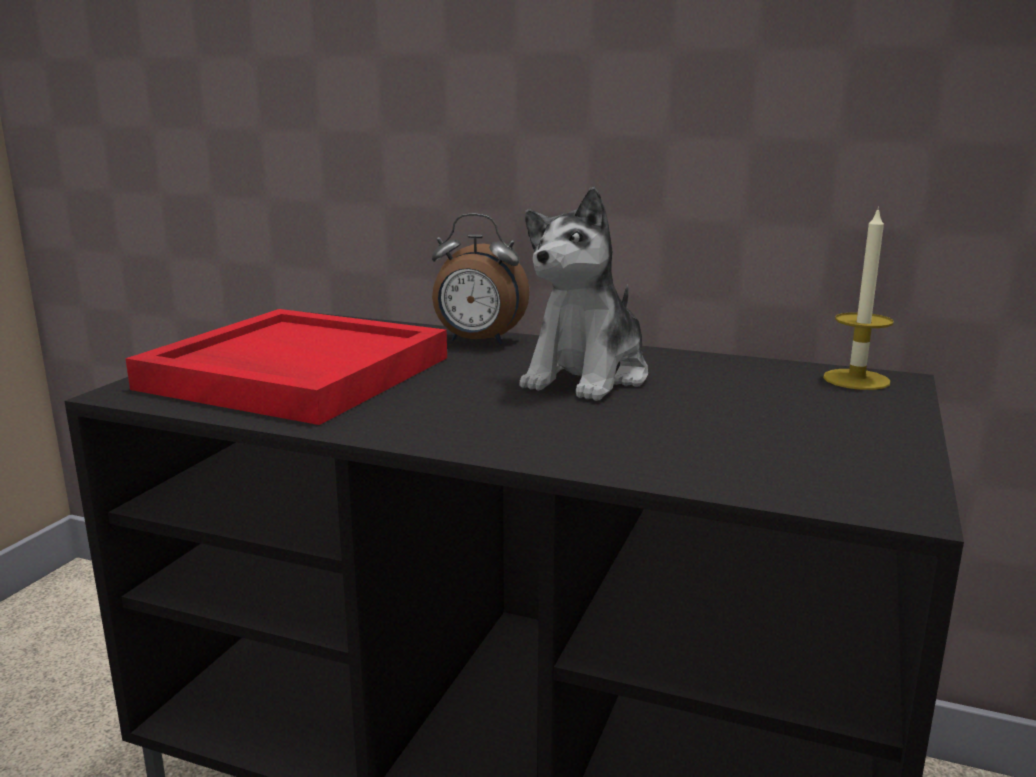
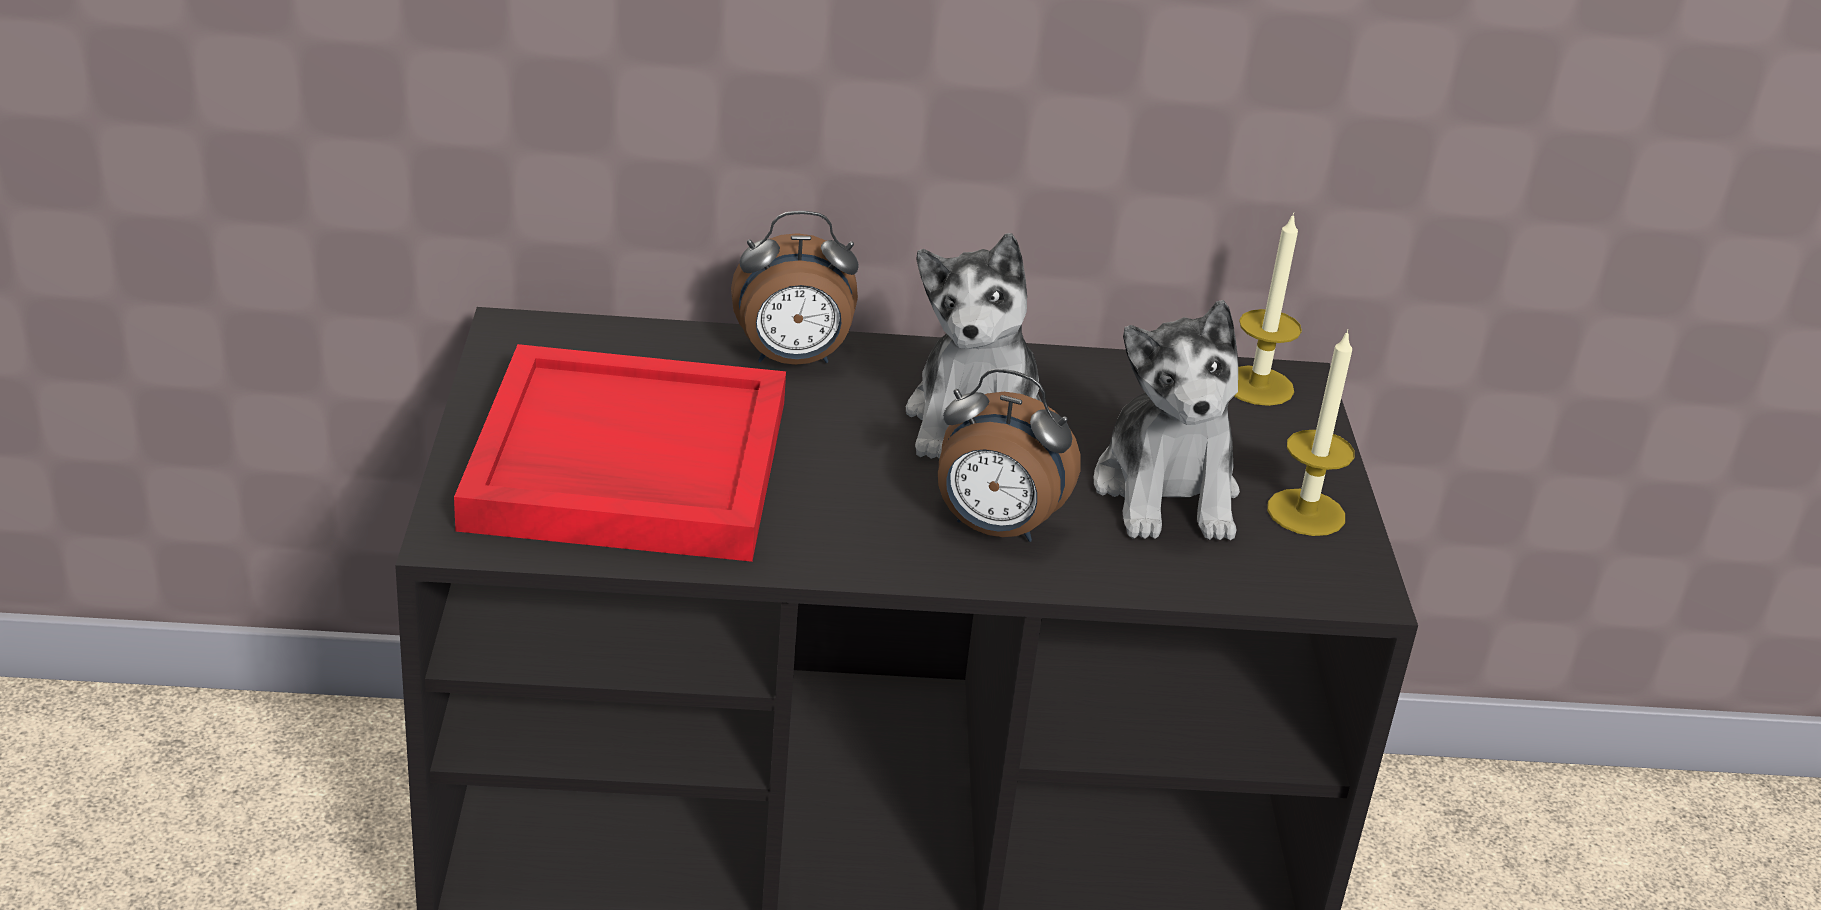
camera: 25 degrees left, 15 degrees up
(546, 429) = (995, 529): none -> alarm clock
(727, 425) = (1167, 492): none -> plush toy
(864, 449) = (1306, 512): none -> candle

